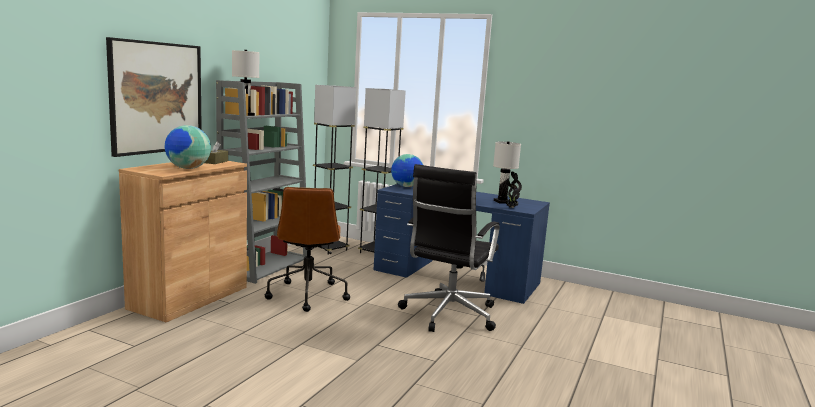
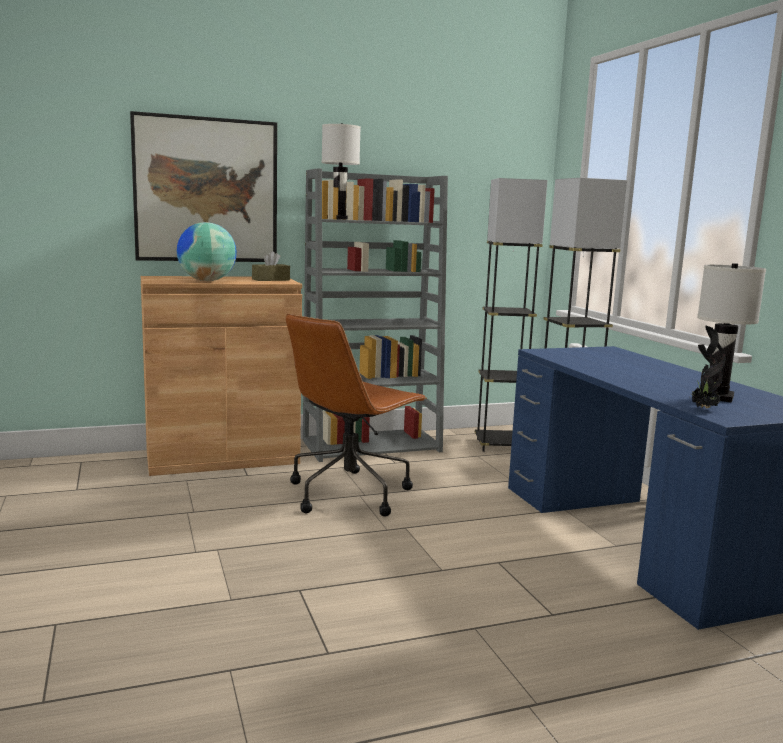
camera: 45 degrees right, 0 degrees up
(406, 186) = (586, 352): globe -> none
(448, 315) = (497, 591): black office chair -> none

